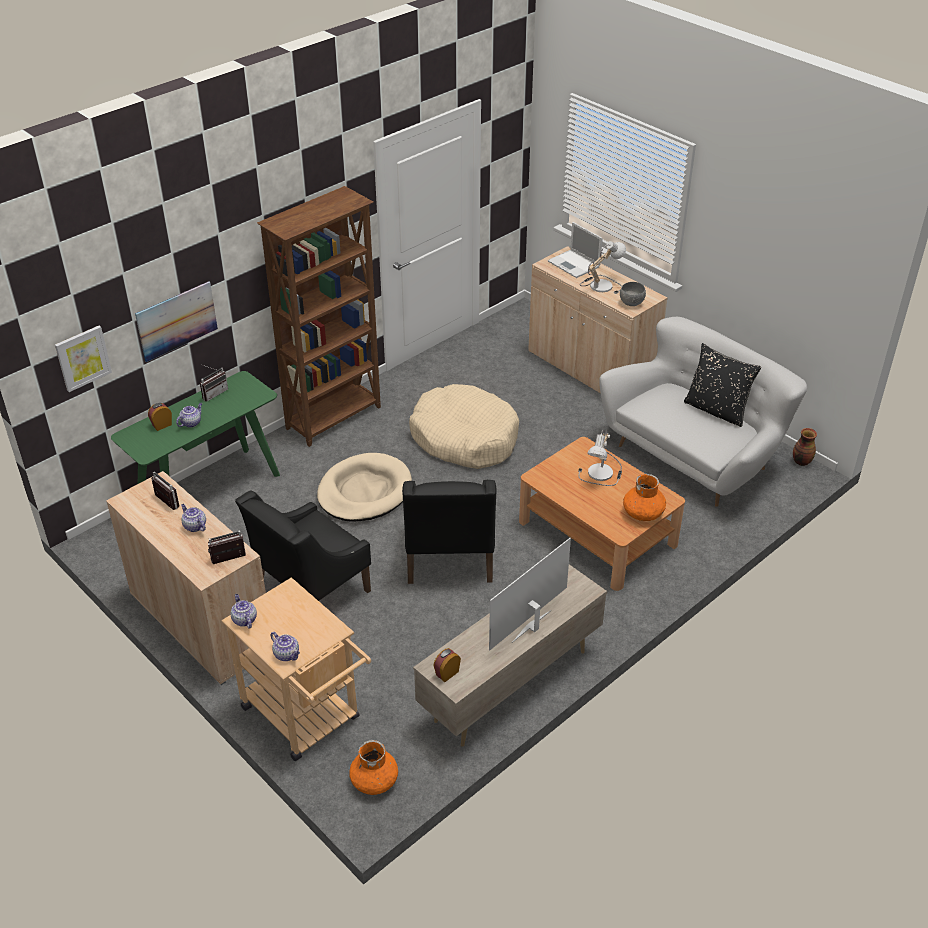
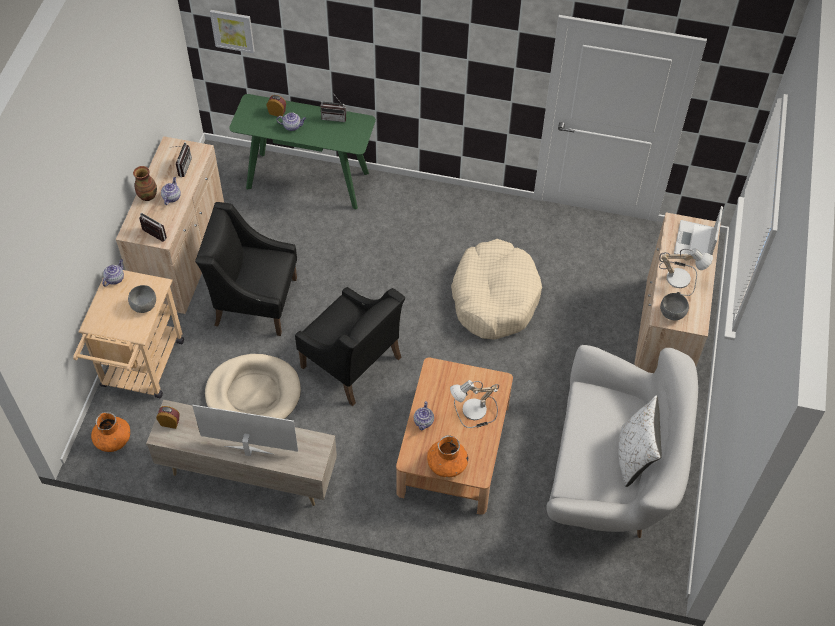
camera: 55 degrees right, 15 degrees up
(177, 321) = (320, 49): picture -> none
(287, 654) = (99, 320): teapot -> teapot (423, 422)
(304, 610) = (144, 305): none -> grey bowl
(335, 418) = (447, 201): brown bookcase -> none
(364, 491) = (380, 270): beige dog bed -> beige dog bed (253, 393)
(449, 556) = (351, 363): black armchair -> black armchair turned 105 degrees counterclockwise
(716, 410) = (634, 456): black pillow -> white pillow
(801, 461) = (676, 563): vase -> vase (147, 195)

